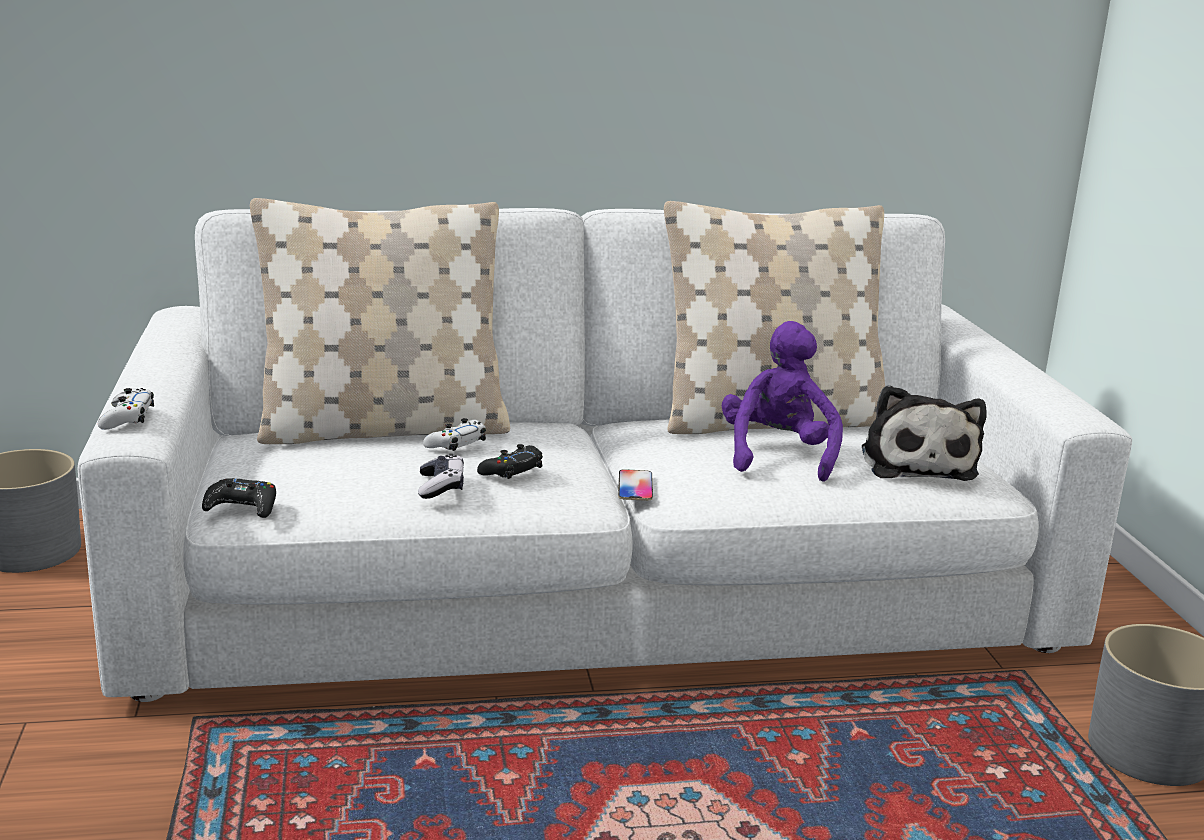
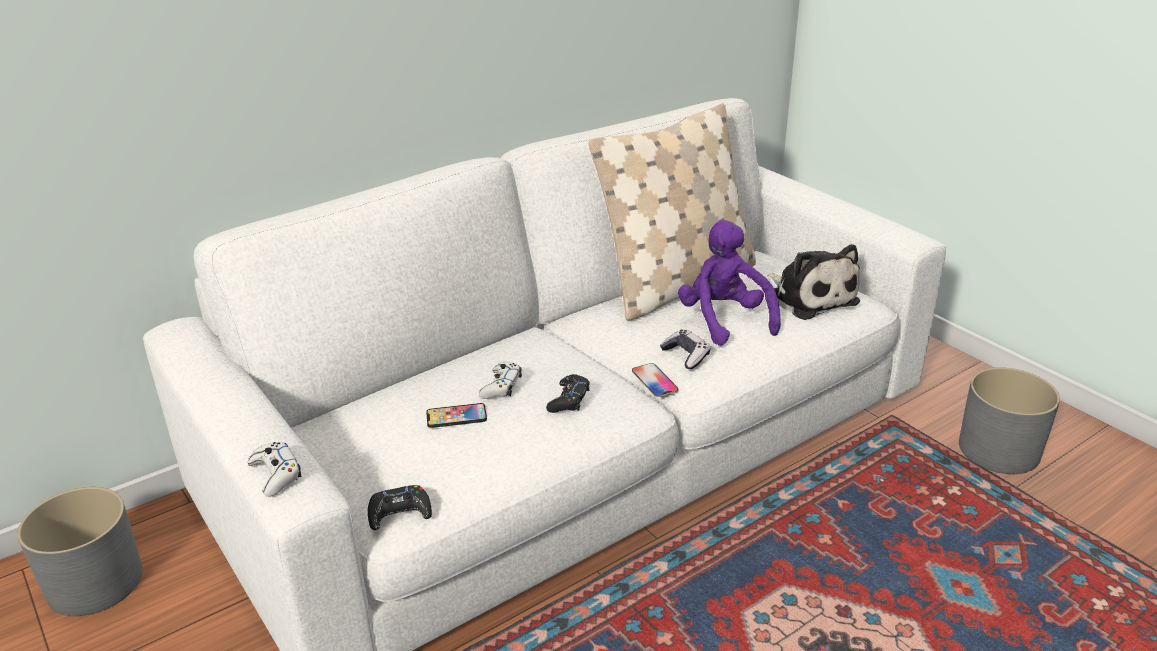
camera: 25 degrees left, 10 degrees up
(381, 453) = (456, 417): none -> phone
(383, 428) = (415, 385): beige pillow -> none
(441, 486) = (536, 435): game controller -> game controller (686, 355)

